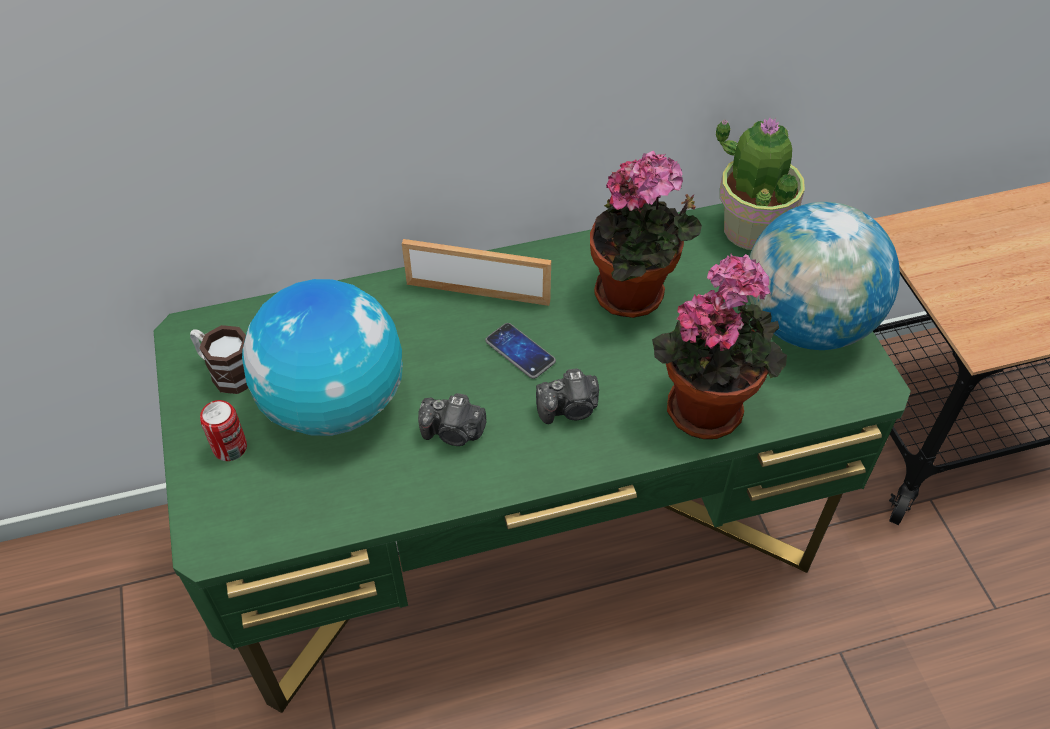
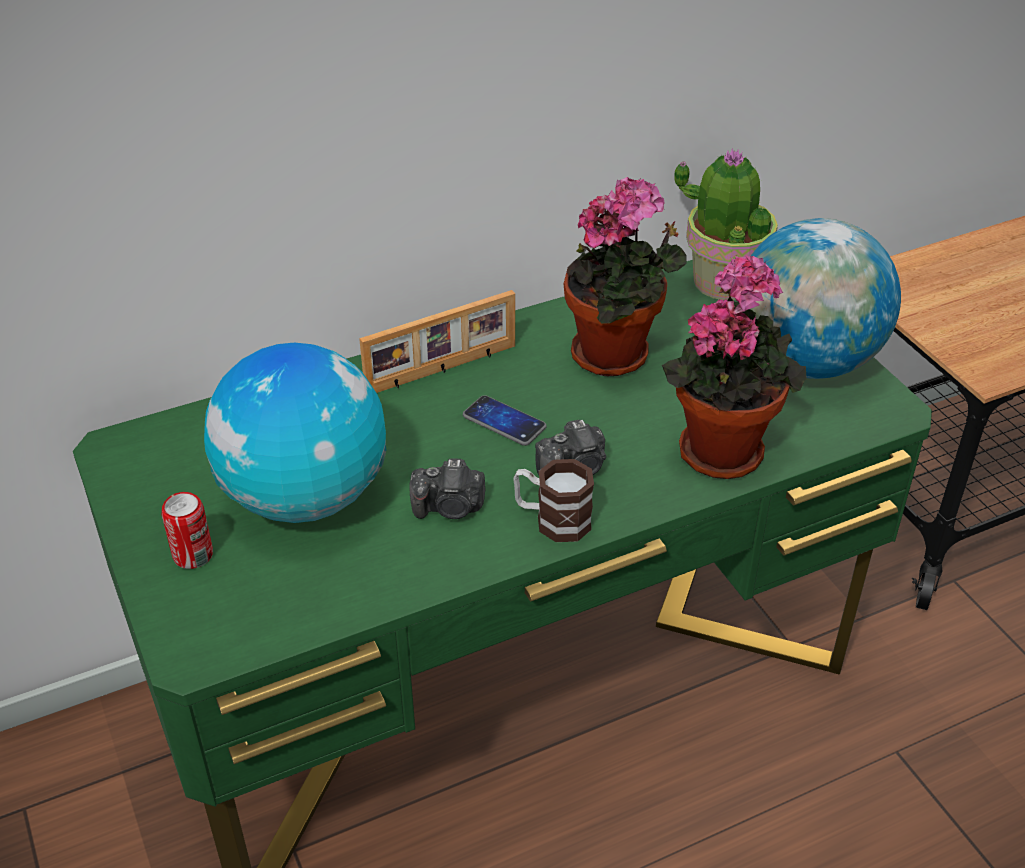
camera: 10 degrees left, 10 degrees down
(227, 372) = (171, 481): mug -> mug (552, 520)
(478, 291) = (442, 370): picture frame -> picture frame turned 150 degrees clockwise

